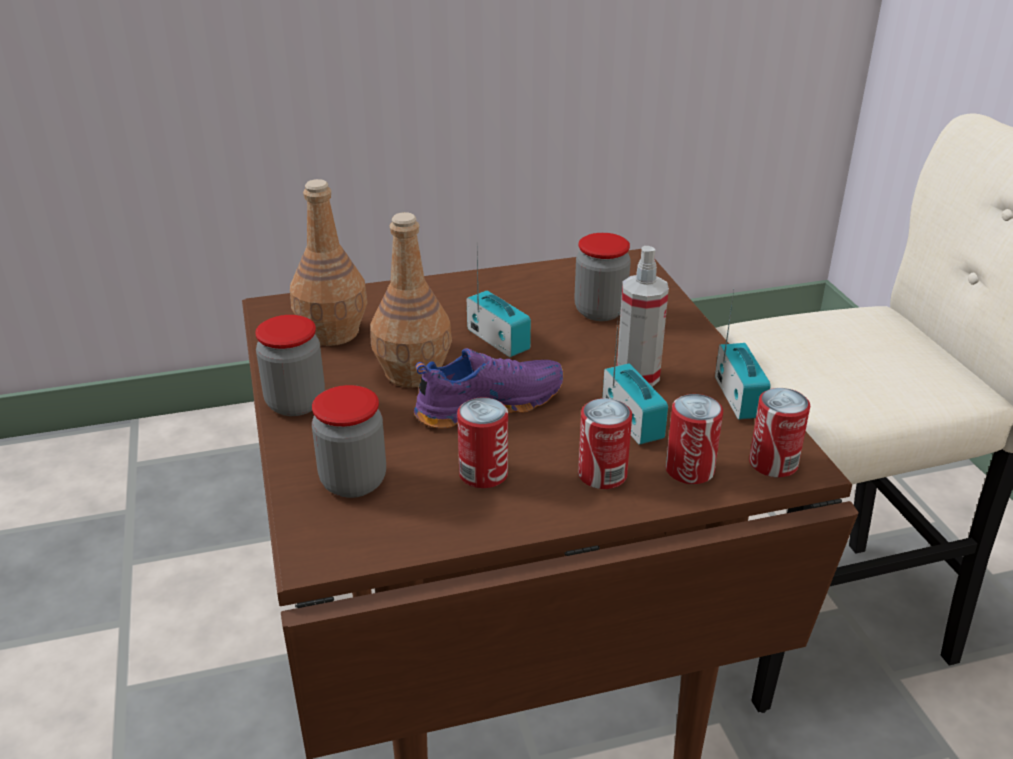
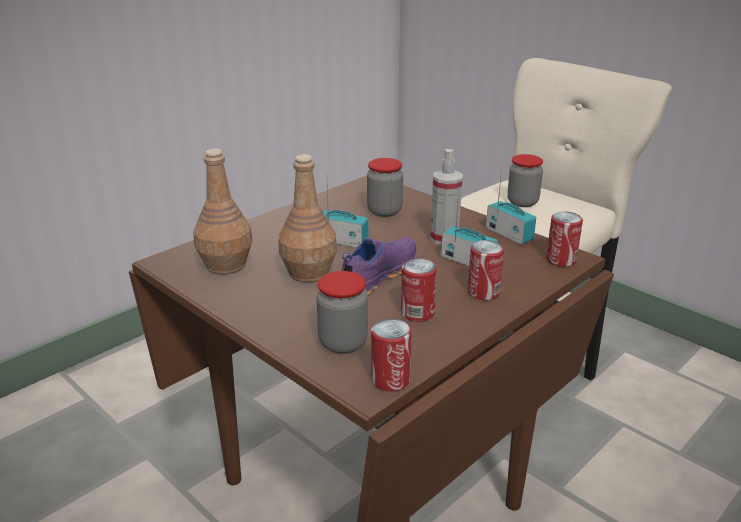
camera: 30 degrees left, 5 degrees down
(295, 403) = (249, 312): jar -> jar (522, 202)
(689, 470) = (525, 276): can -> can (390, 380)

